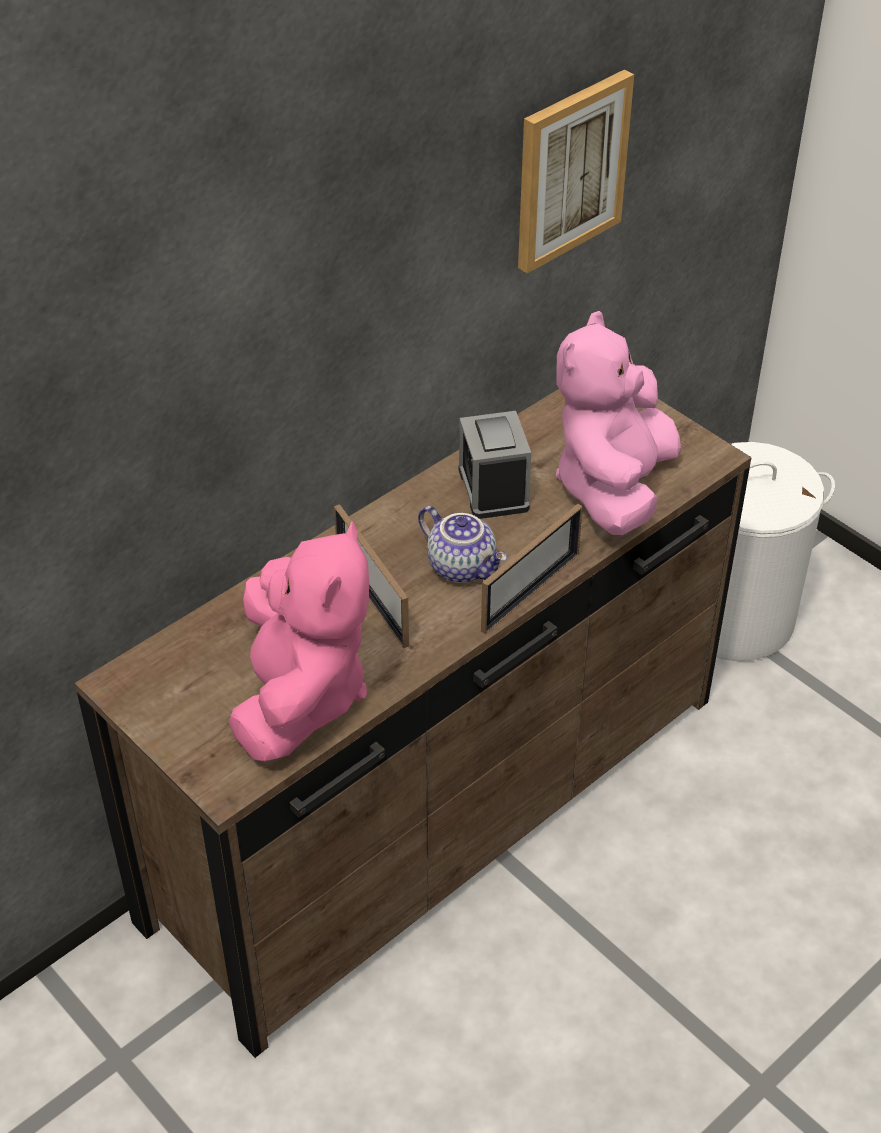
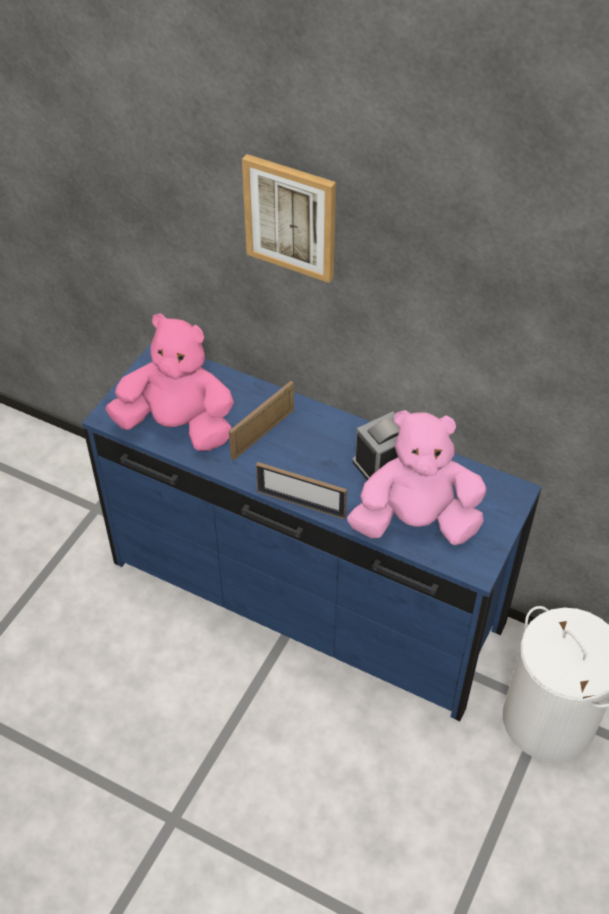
camera: 70 degrees right, 5 degrees up
(300, 696) = (178, 426): pink plush toy -> pink plush toy turned 150 degrees counterclockwise
(441, 806) = (307, 595): brown dresser -> blue dresser
(463, 566) = (308, 467): teapot -> none
(570, 170) = (537, 345): picture -> picture (291, 217)

